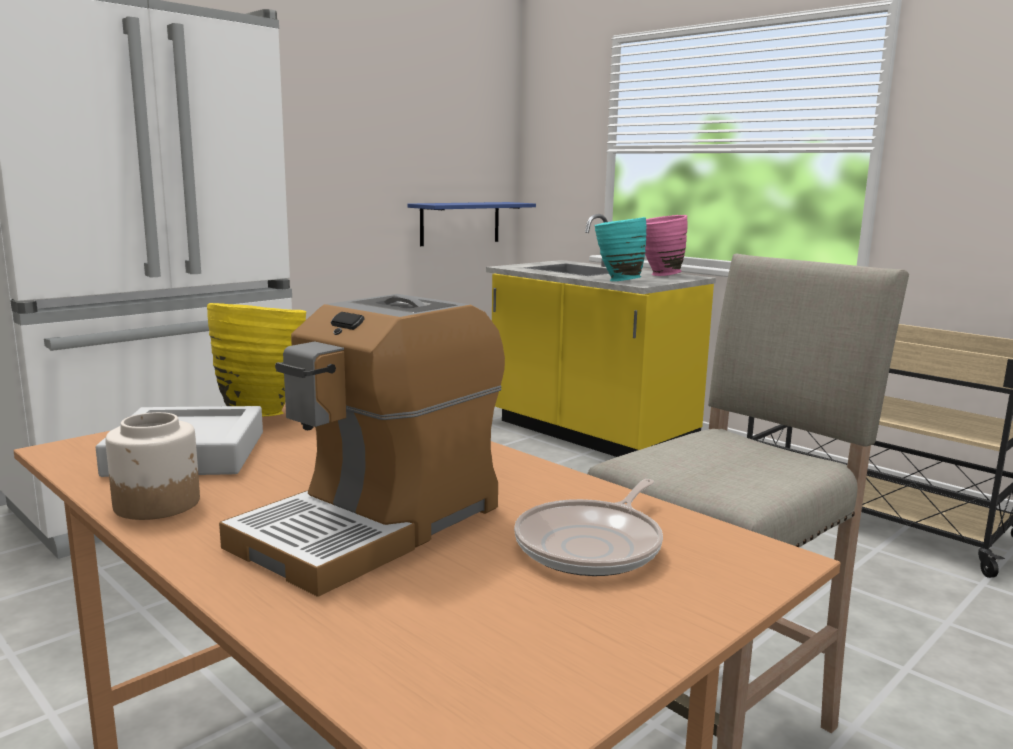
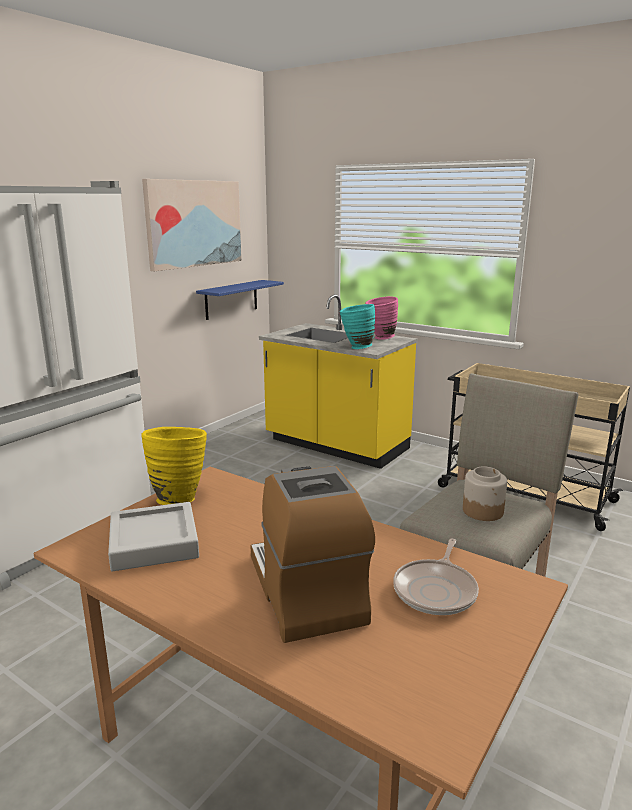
camera: 10 degrees left, 5 degrees up
(158, 503) = (165, 590): jar -> jar (483, 511)
(374, 525) = (306, 591): coffee machine -> coffee machine turned 135 degrees clockwise
(410, 110) = (194, 223): none -> picture

